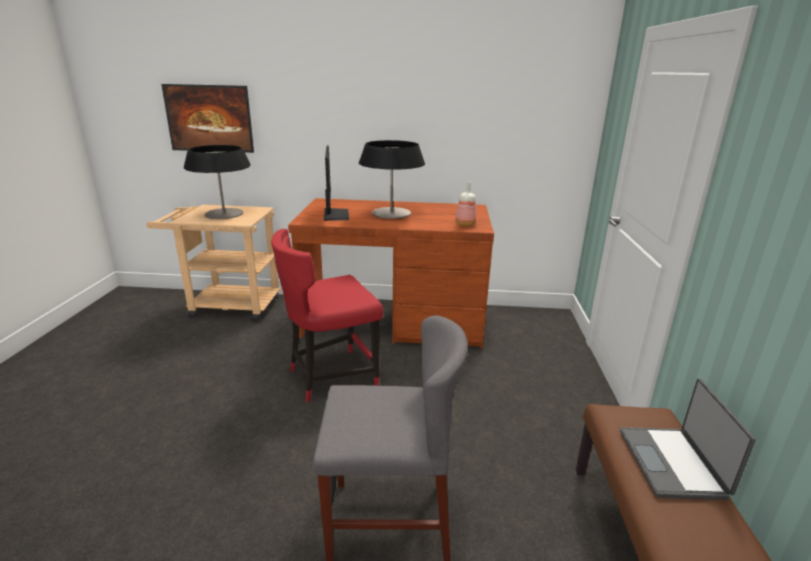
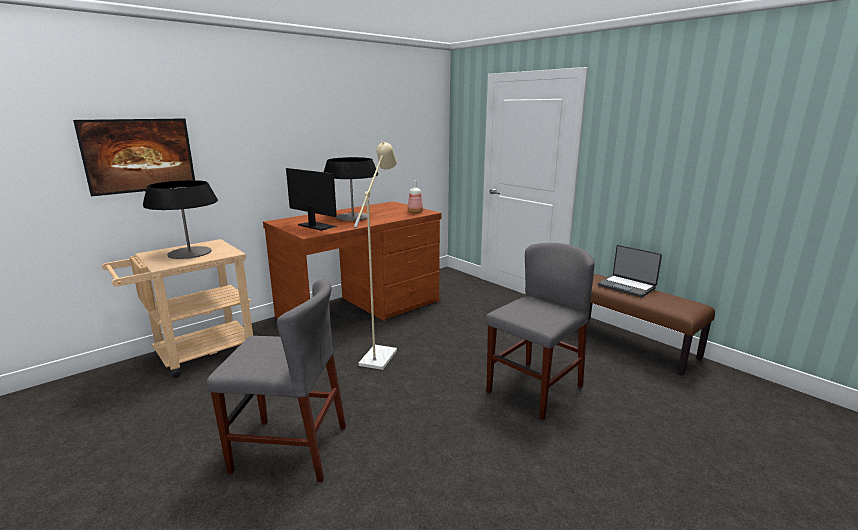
camera: 45 degrees left, 5 degrees down
(137, 419) = (290, 449): none -> grey chair
(330, 376) = (381, 354): red chair -> beige floor lamp

